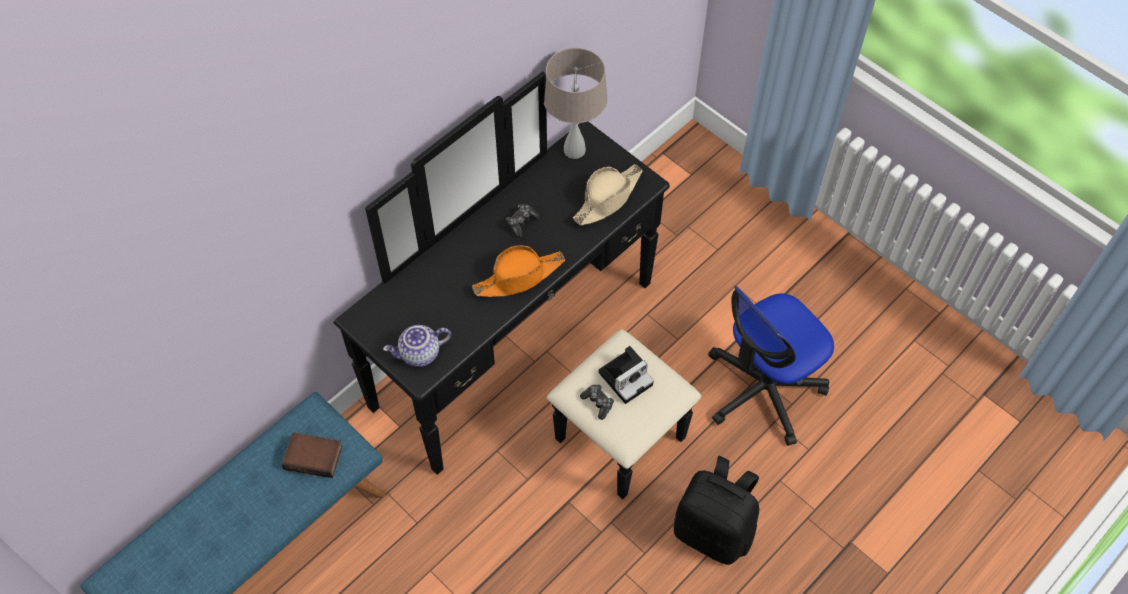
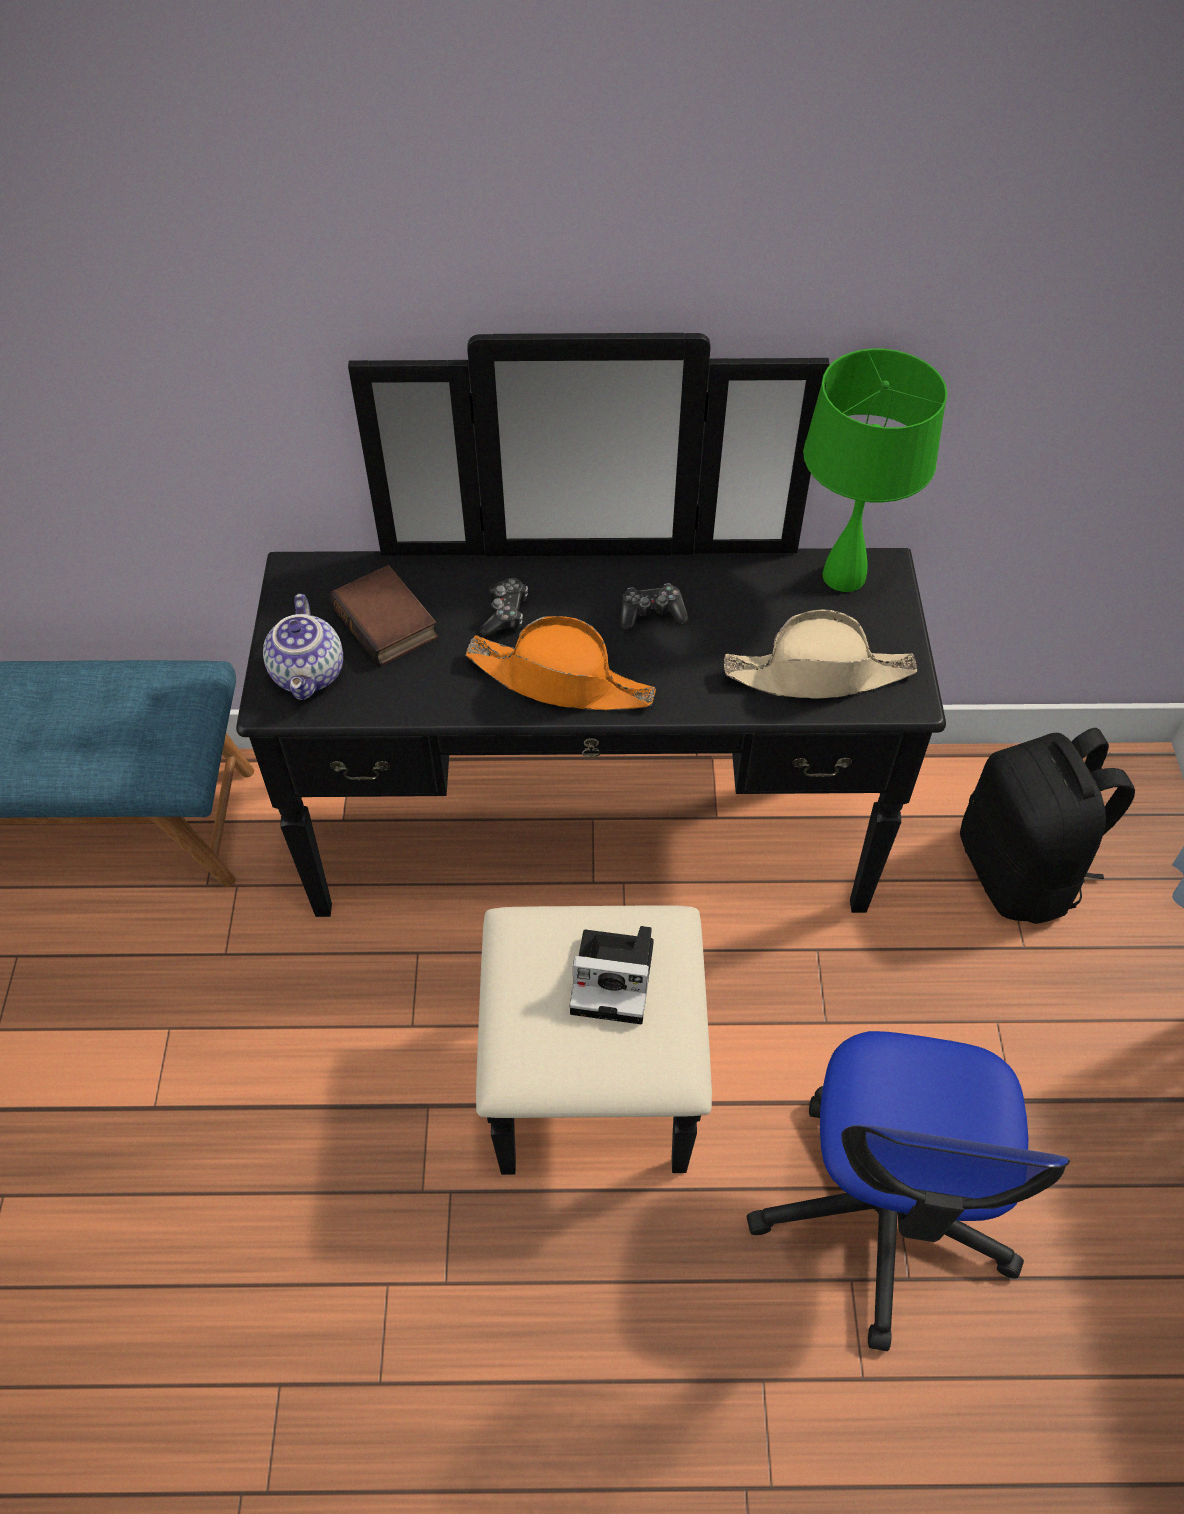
camera: 45 degrees right, 5 degrees down
(314, 456) = (124, 732): book -> book (388, 623)
(419, 354) = (310, 674): teapot -> teapot turned 120 degrees counterclockwise
(574, 150) = (843, 576): beige table lamp -> green table lamp
(598, 403) = (534, 977): game controller -> game controller (505, 614)
(714, 530) = (578, 1354): black backpack -> black backpack (1020, 871)
(763, 390) = (883, 1213): office chair -> office chair turned 90 degrees counterclockwise

